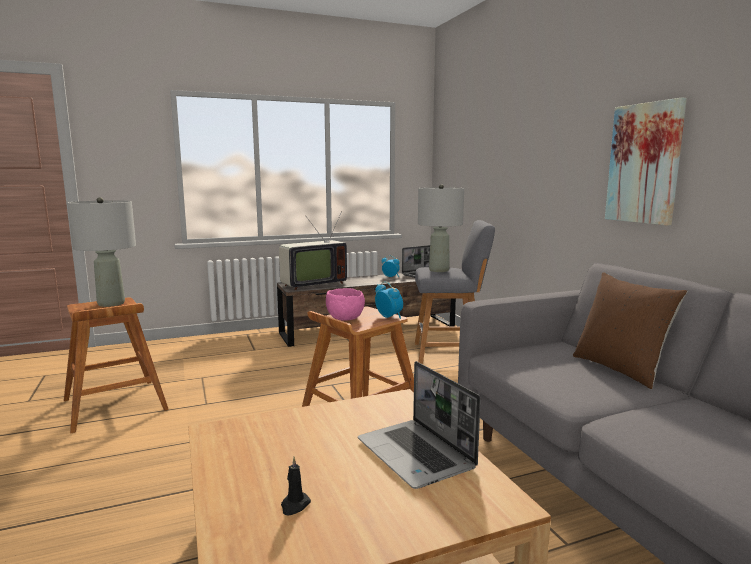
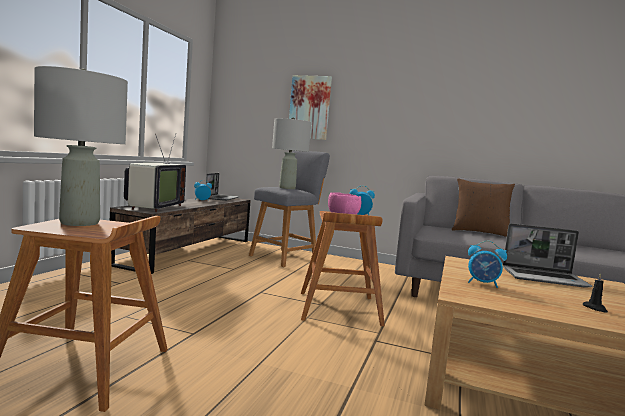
camera: 50 degrees left, 5 degrees down
(294, 430) = (483, 284): none -> alarm clock
(644, 163) = (442, 117): picture -> picture (309, 107)

